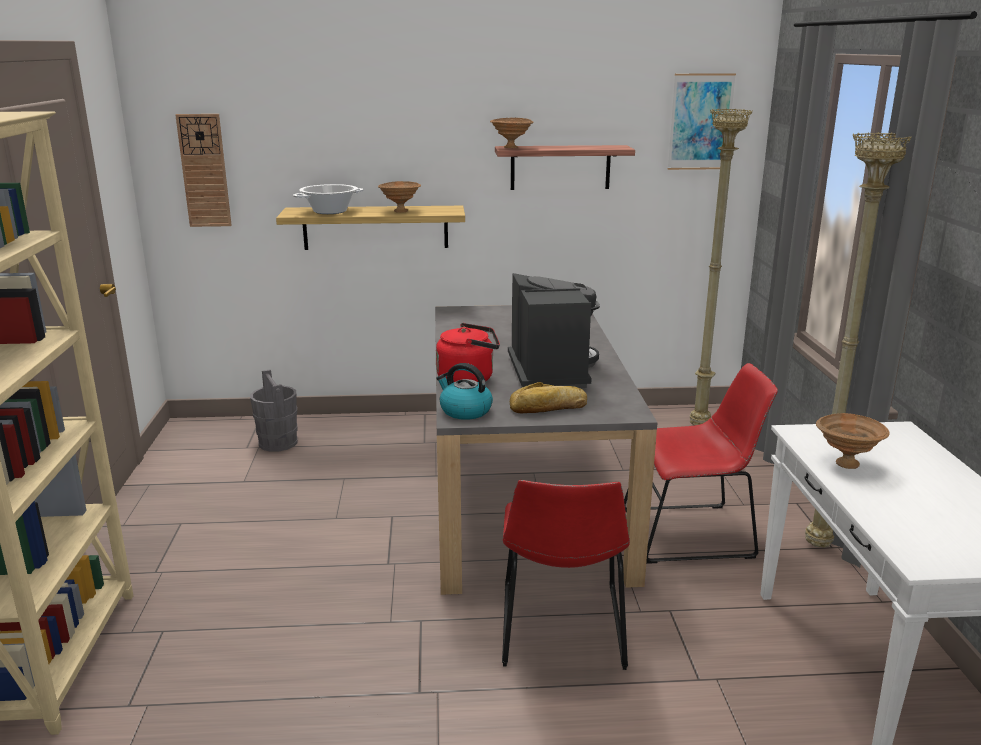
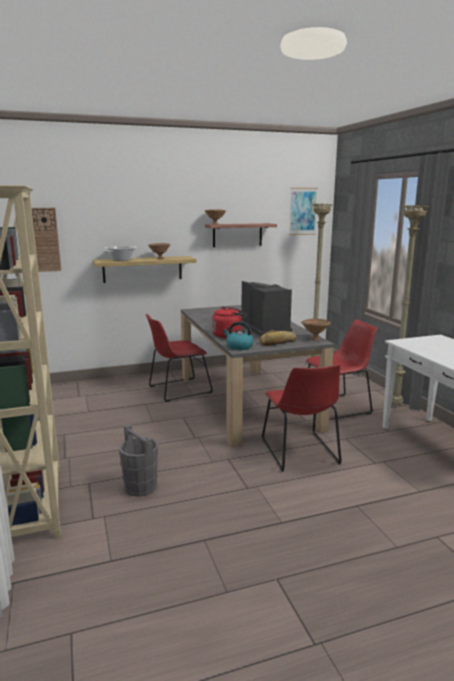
camera: 15 degrees left, 5 degrees down
(278, 443) = (96, 392): grey bucket -> grey bucket (141, 487)
(415, 455) = (177, 390): none -> red chair
(845, 463) = (427, 350): brown bowl -> brown bowl (314, 339)

